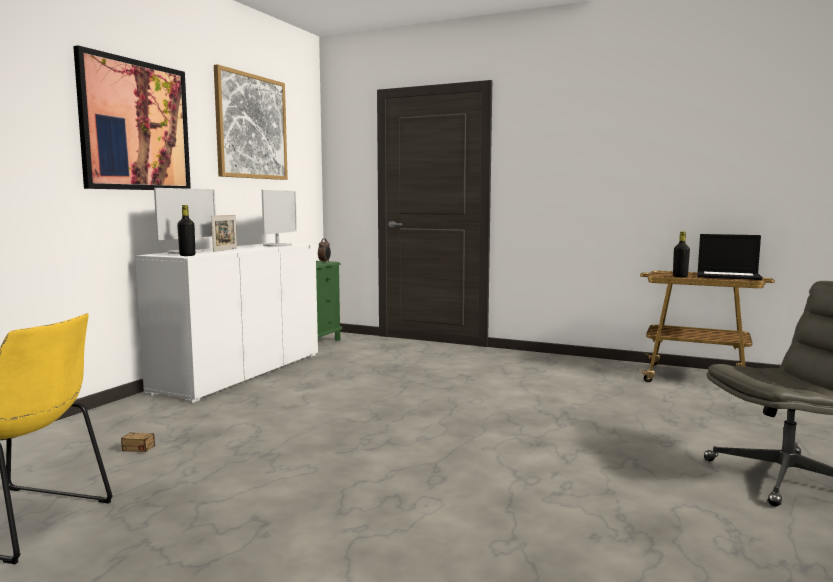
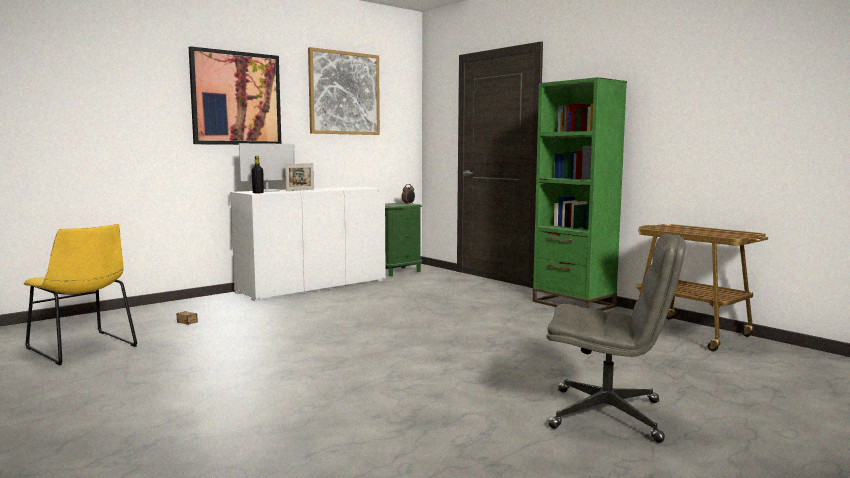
camera: 25 degrees right, 0 degrees up
(278, 245) = (352, 188): monitor -> none
(551, 360) = (573, 304): none -> green bookcase
(680, 277) = (670, 230): black bottle -> none
(728, 276) = (722, 232): laptop -> none

